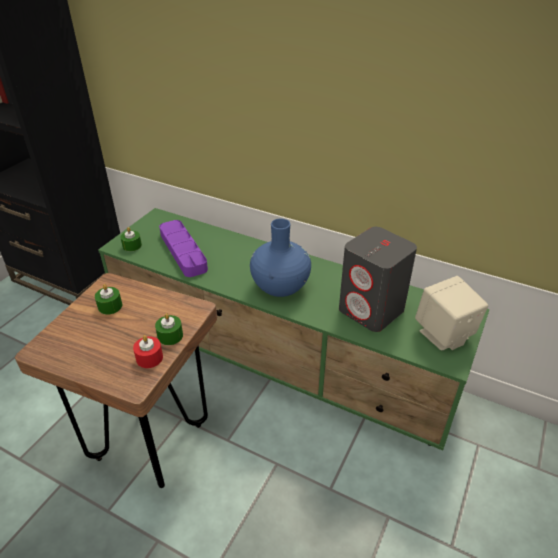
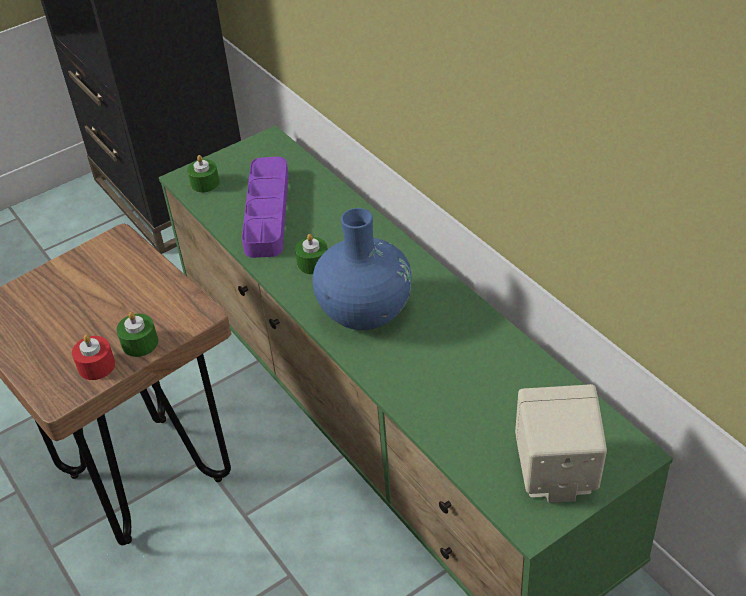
camera: 30 degrees right, 5 degrees up
(110, 306) = (97, 276): green candle -> green candle (313, 263)
(372, 310) = (473, 395): grey speaker -> none

